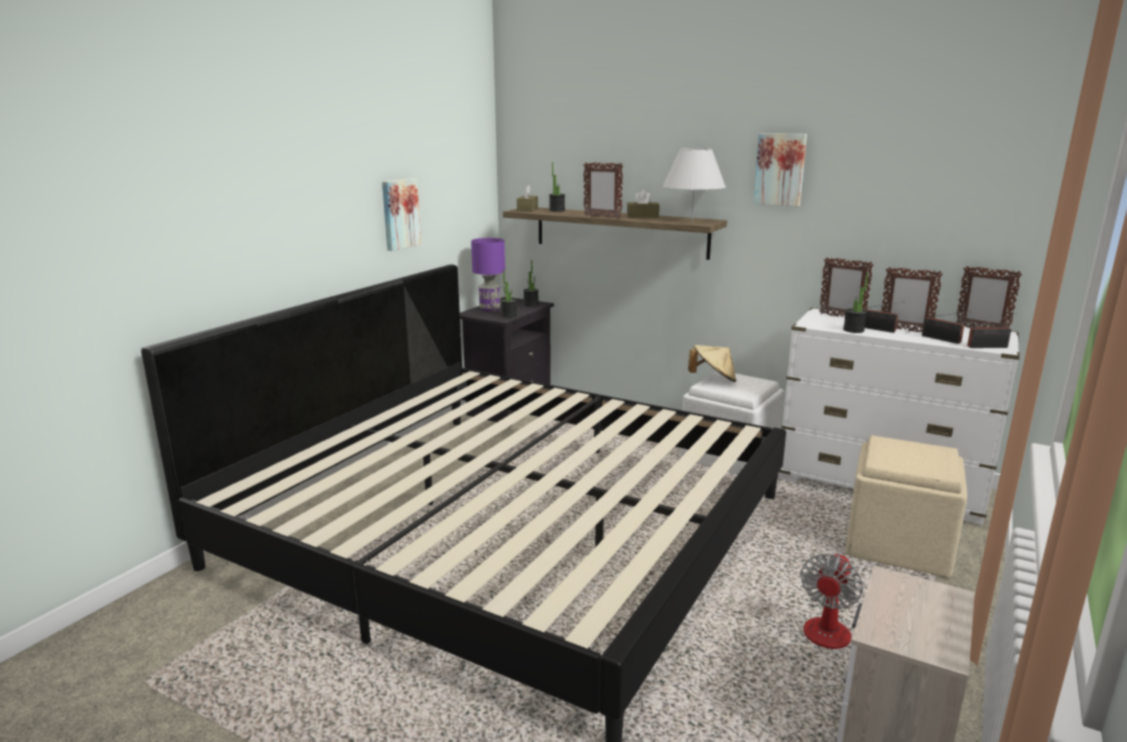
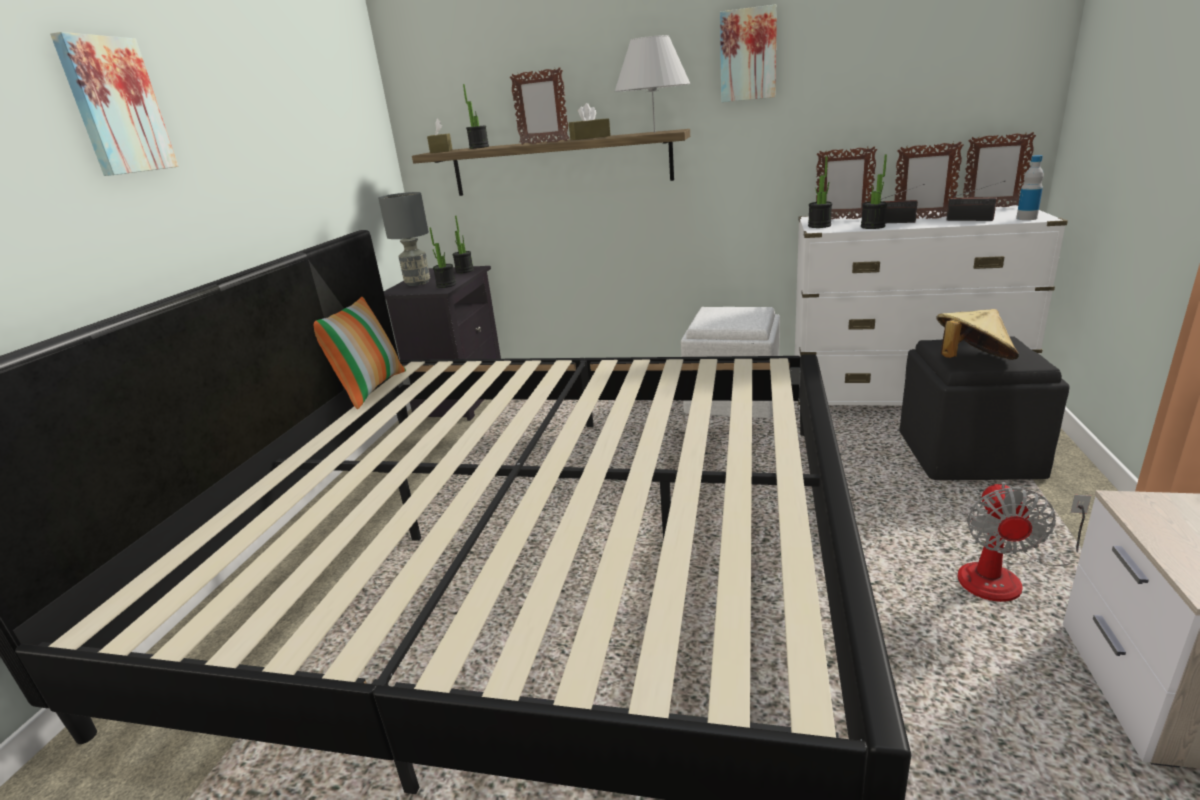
camera: 15 degrees left, 5 degrees up
(399, 214) = (279, 163): picture -> picture (115, 106)
(430, 386) = (369, 388): none -> pillow
(490, 309) = (418, 283): purple table lamp -> grey table lamp
(713, 379) = (706, 317): beige hat -> beige hat (971, 361)
(813, 321) = (819, 226): none -> potted plant
(897, 543) = (966, 454): beige ottoman -> black ottoman
(989, 347) = (1026, 218): radio -> bottle

